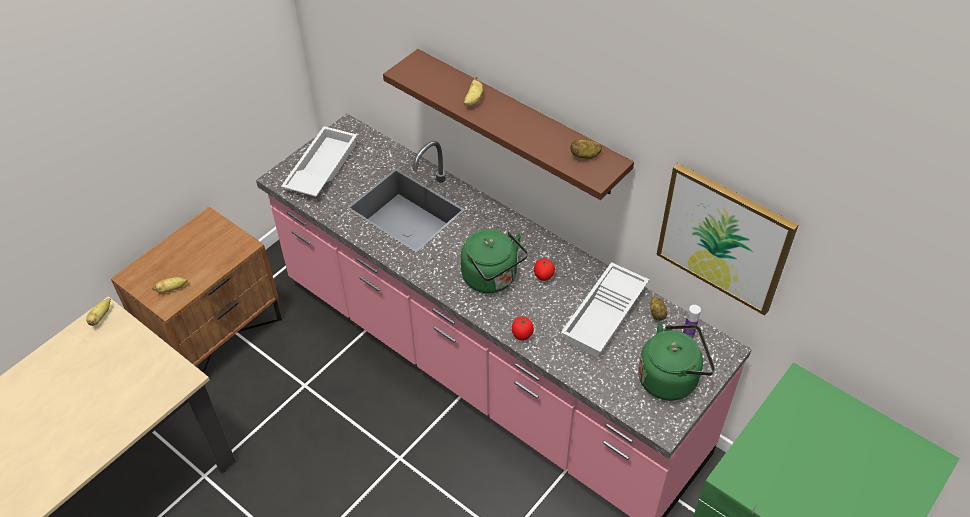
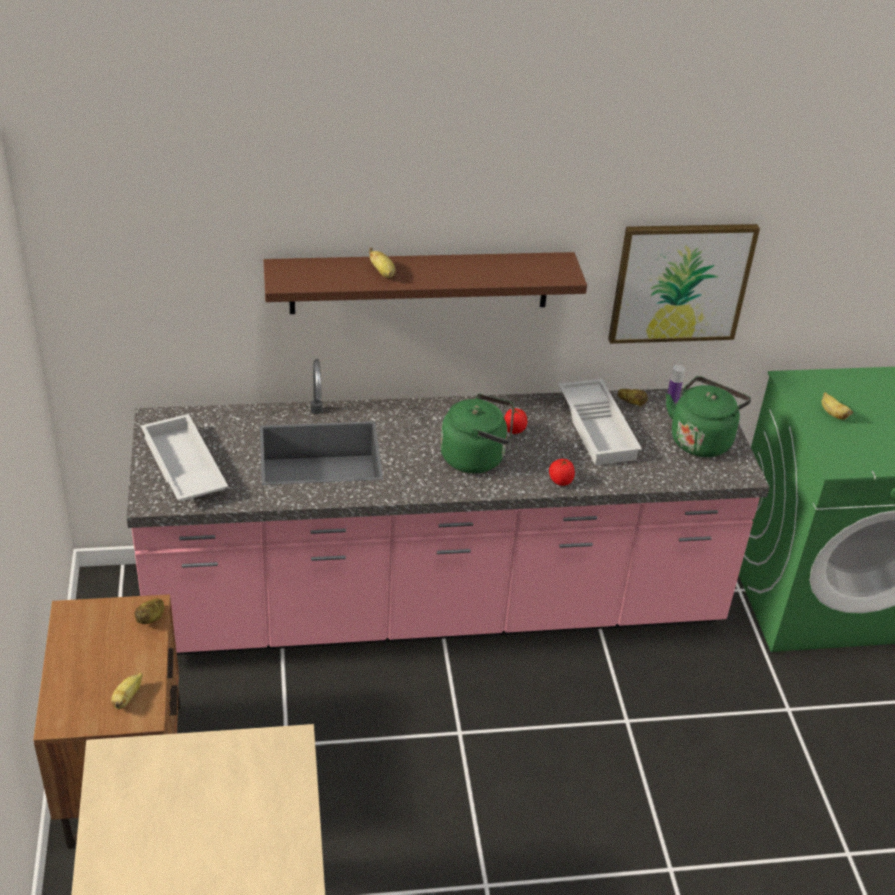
camera: 50 degrees left, 10 degrees down
(100, 317) = (109, 762): banana -> banana (832, 413)
(585, 156) = (535, 266): potato -> potato (151, 618)

